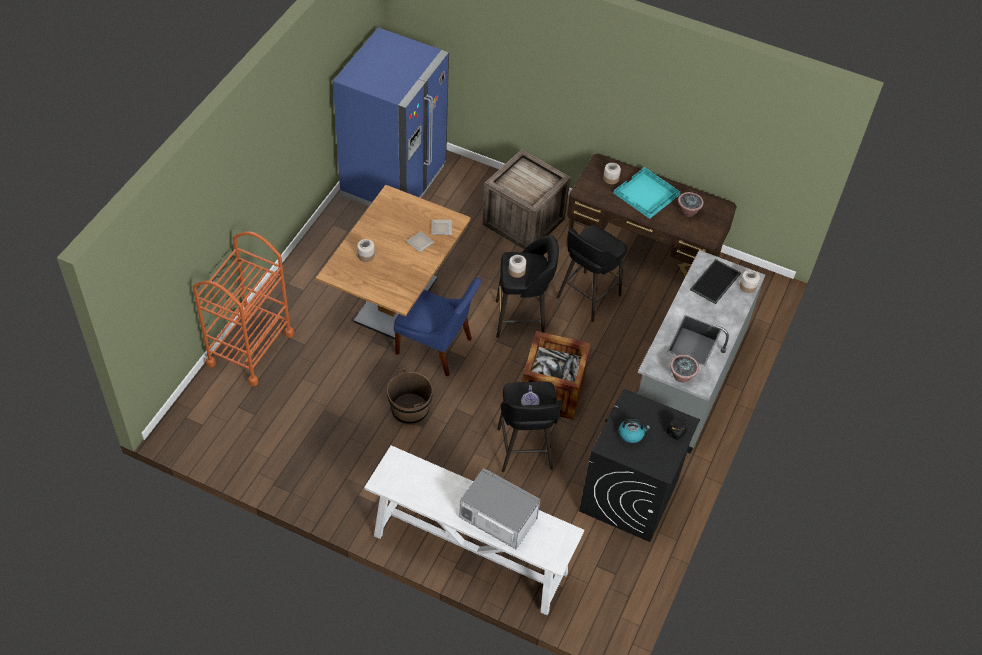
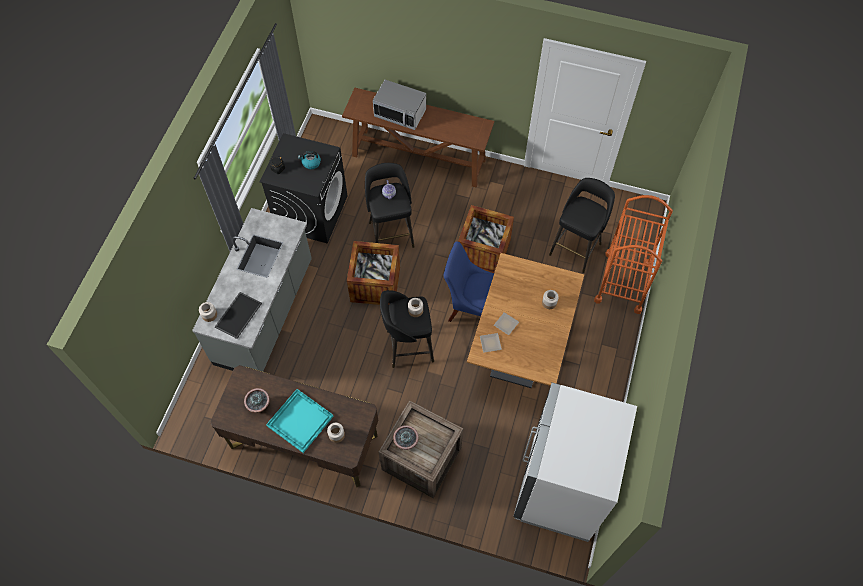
camera: 175 degrees right, 10 degrees up
(394, 181) = (559, 488): blue fridge -> white fridge
(409, 409) = (483, 251): brown bucket -> crate
(469, 554) = (419, 158): white console table -> brown console table
(587, 297) = (353, 379): black stool -> black stool (576, 248)
(681, 376) = (272, 222): potted plant -> potted plant (406, 442)

